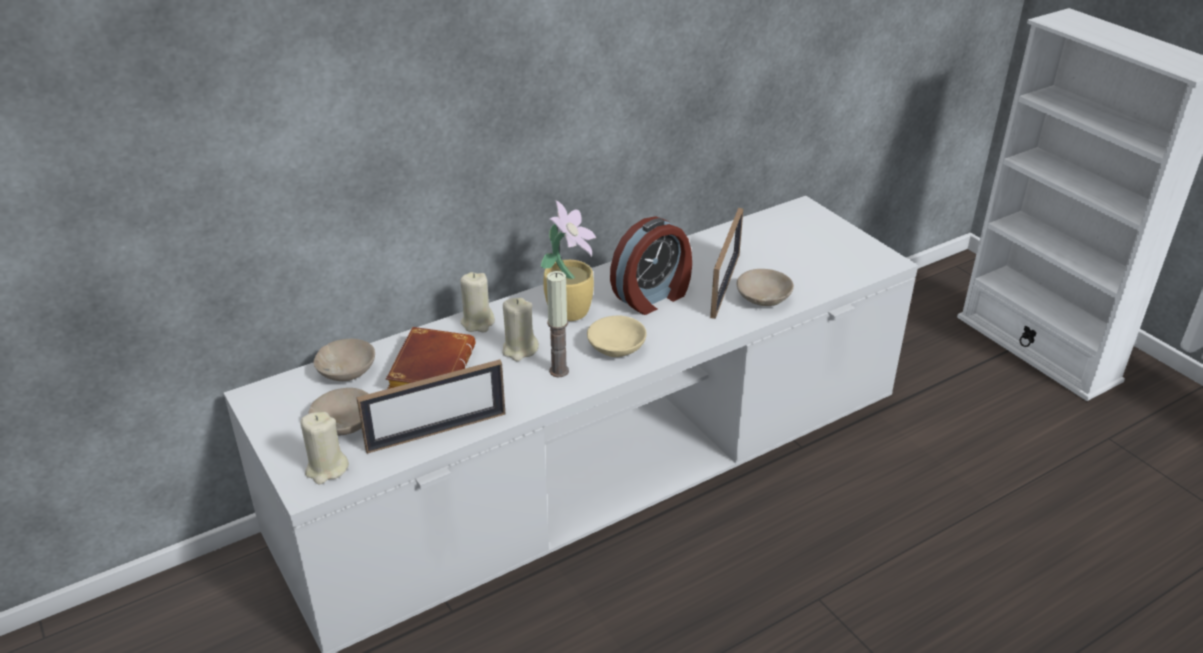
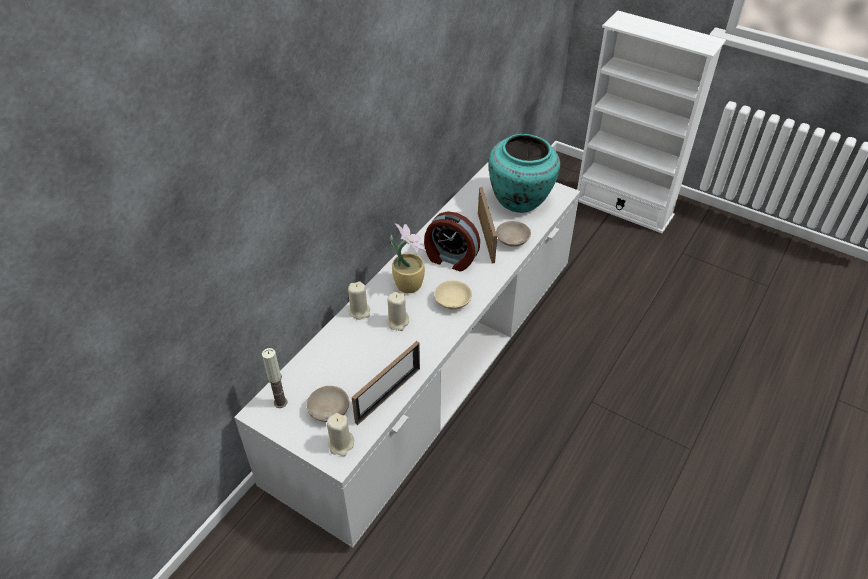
camera: 25 degrees left, 10 degrees up
(348, 372) = (304, 374): beige bowl -> none
(430, 369) = (353, 354): brown book -> none
(559, 371) = (430, 329): candle -> candle (280, 402)
(653, 297) = (450, 259): alarm clock -> alarm clock turned 90 degrees clockwise
(811, 255) = (520, 201): none -> turquoise vase

